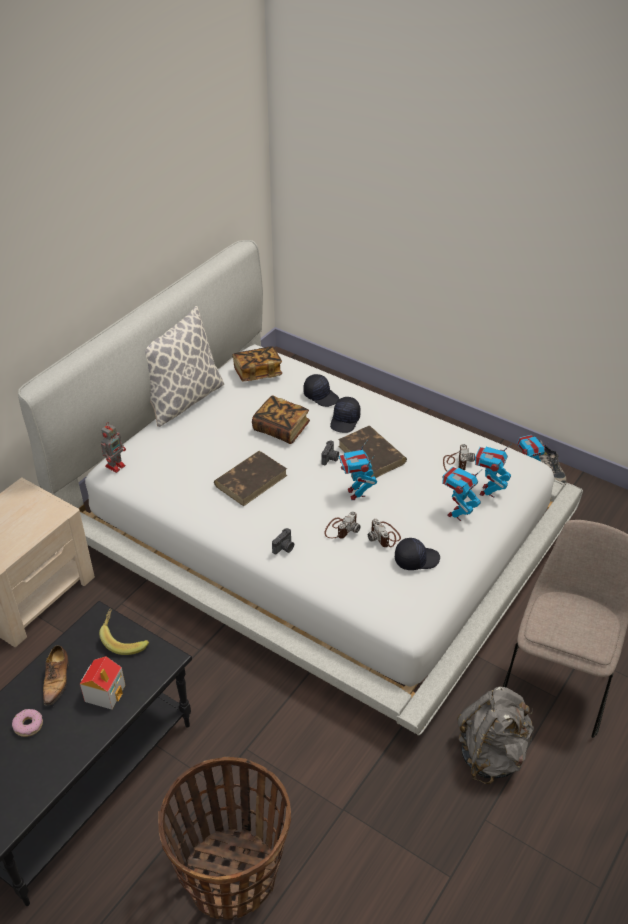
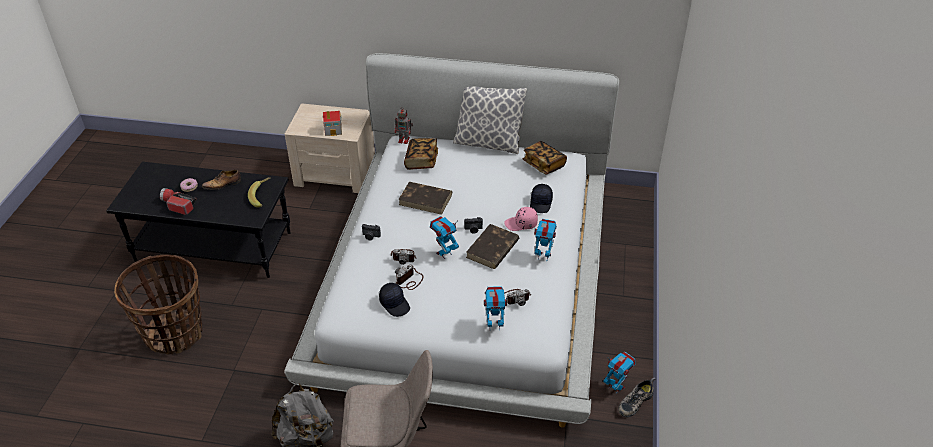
camera: 65 degrees right, 0 degrees up
(63, 750) = (177, 205): none -> flashlight
(105, 692) = (221, 205): toy house -> toy house (333, 130)
(281, 429) = (488, 196): book -> book (421, 161)
(345, 421) = (521, 224): black cap -> pink cap
(457, 514) = (456, 314): toy robot -> toy robot (543, 256)

